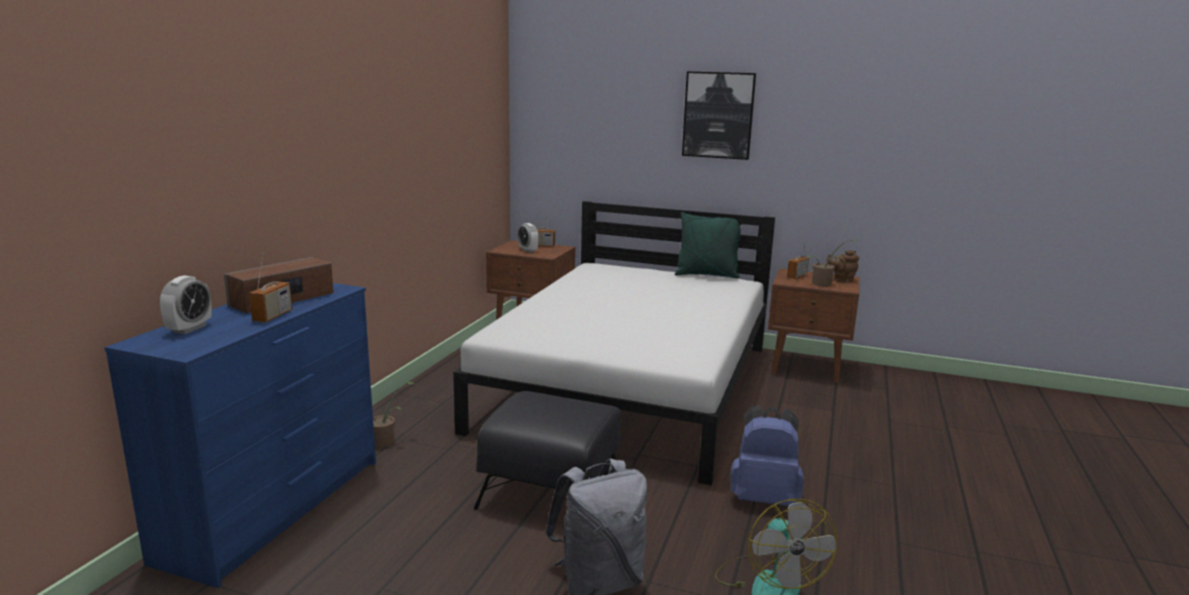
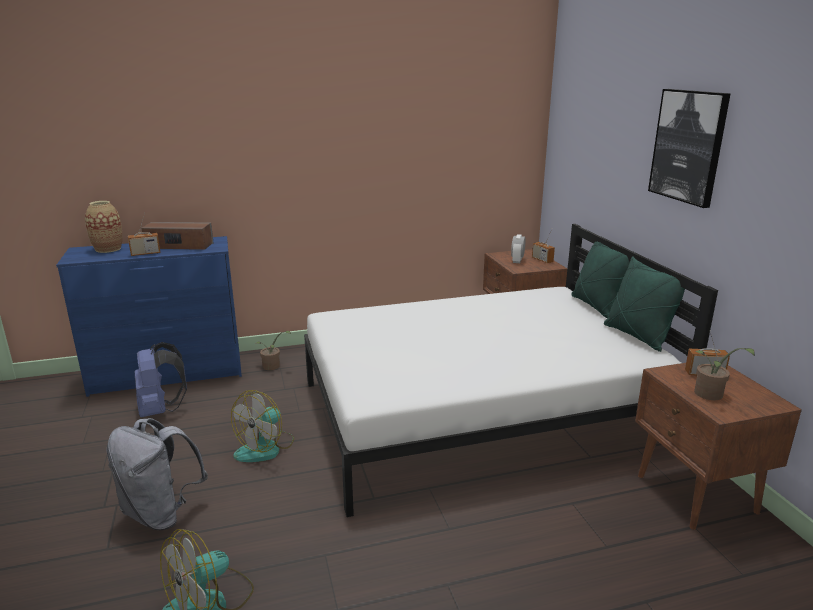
camera: 55 degrees right, 5 degrees up
(189, 329) = (108, 249): alarm clock -> vase
(552, 491) = (265, 448): black ottoman -> fan
(641, 267) = (596, 306): none -> green pillow
(764, 498) = (352, 555): blue backpack -> blue backpack (160, 410)
(841, 280) = (755, 401): brown teapot -> none

